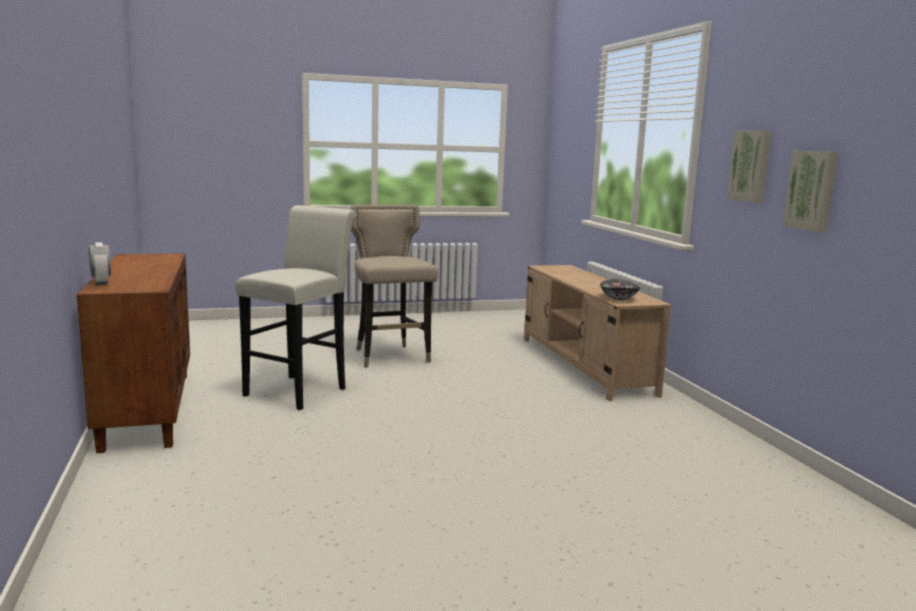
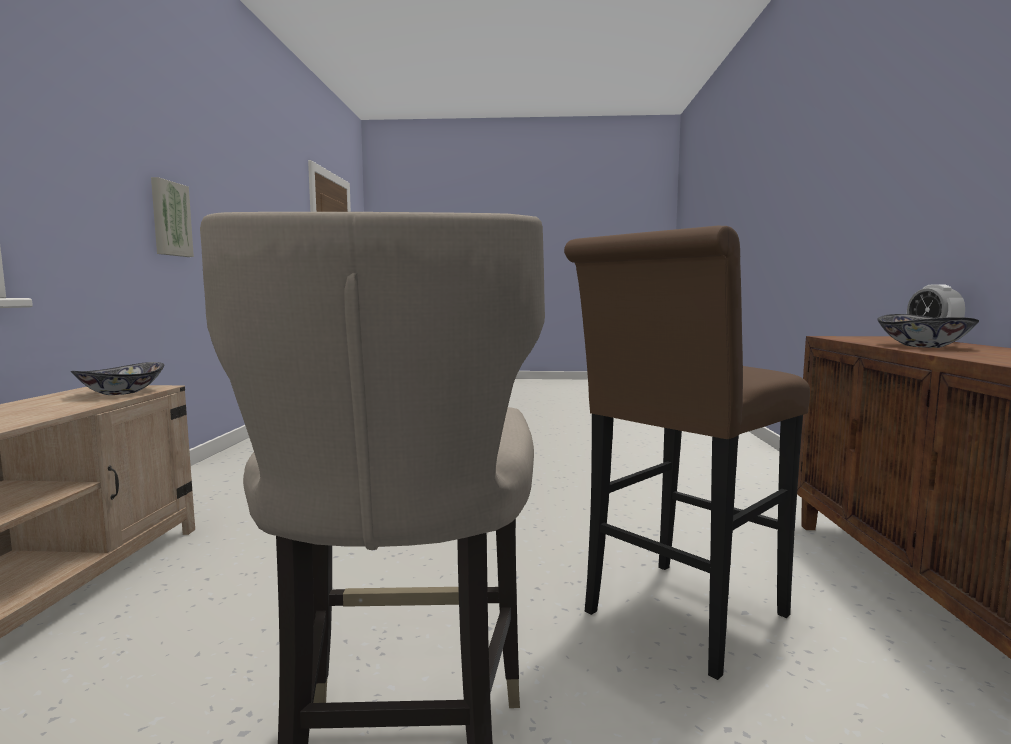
camera: 160 degrees left, 5 degrees down
(147, 273) = (921, 346): none -> bowl
(300, 390) = (677, 619): white stool -> brown stool
(751, 166) = (100, 182): picture -> none

